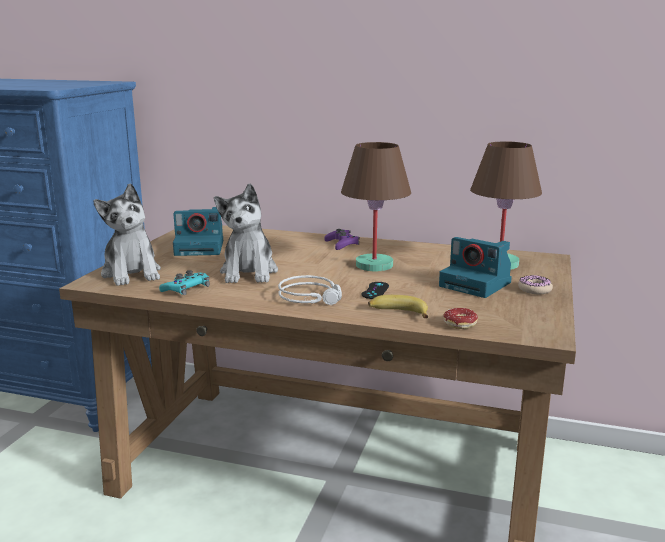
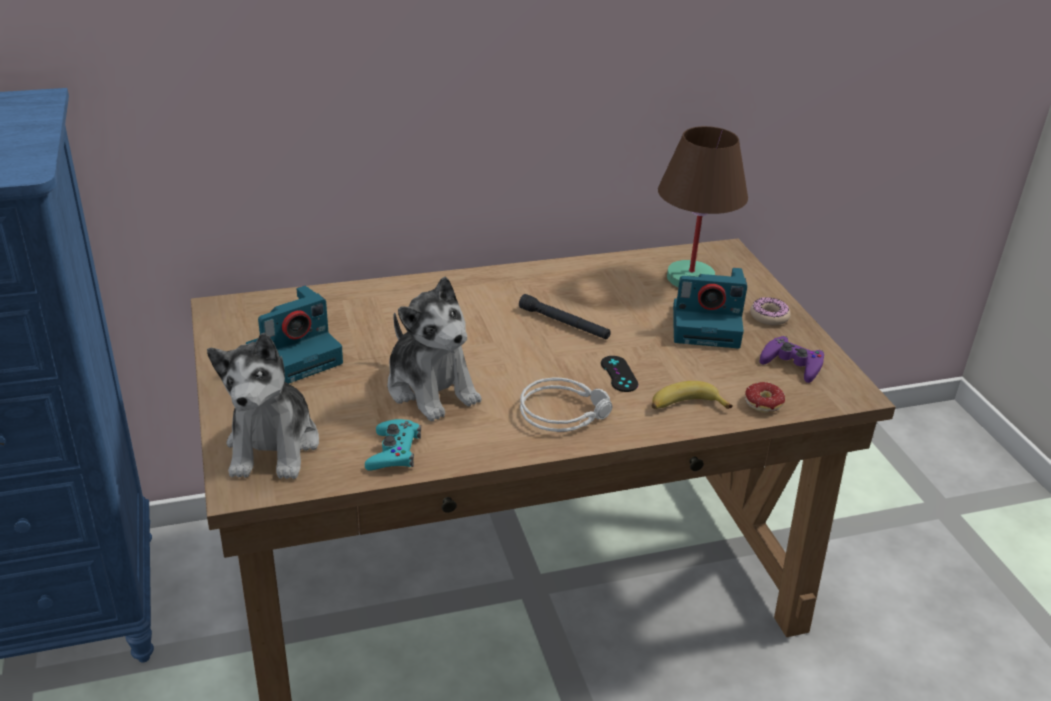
camera: 35 degrees left, 15 degrees up
(132, 273) = (273, 446): plush toy -> plush toy turned 60 degrees clockwise
(342, 244) = (474, 290): purple game controller -> purple game controller (792, 364)
(375, 265) = (564, 324): brown table lamp -> black flashlight

